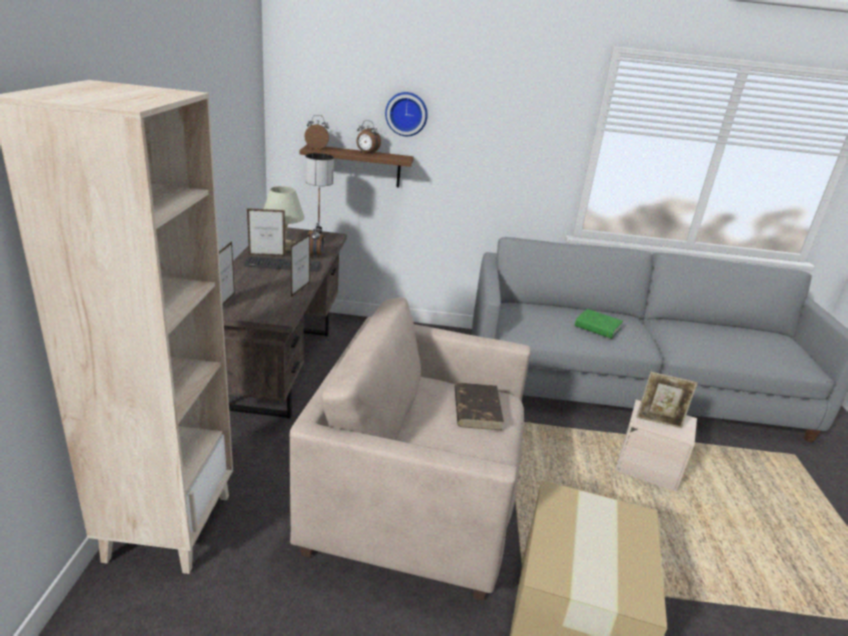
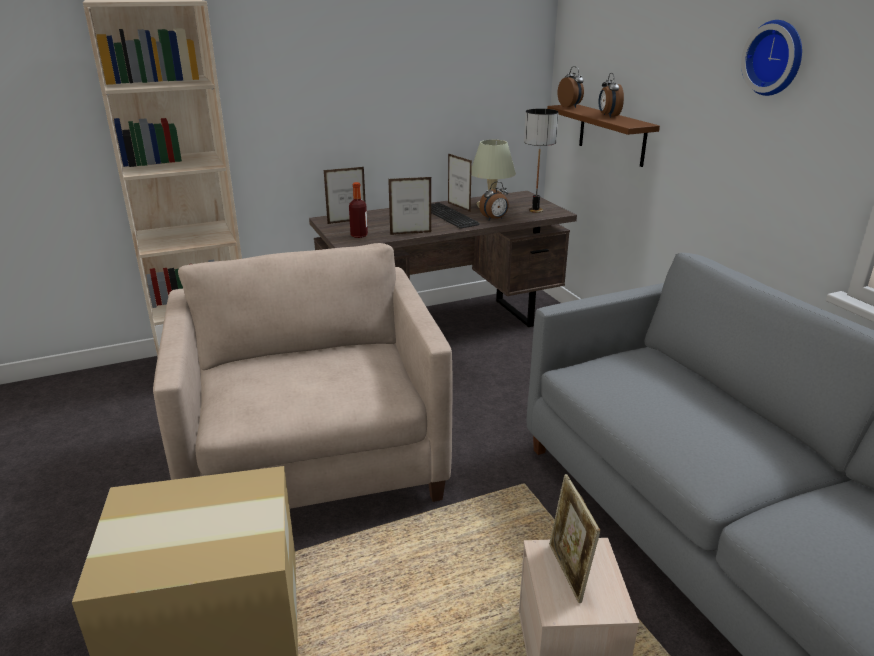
camera: 65 degrees right, 0 degrees up
(272, 308) = (359, 235): none -> bottle
(406, 113) = (658, 65): wall clock -> wall clock (776, 58)
(477, 409) = (346, 380): brown book -> none
(597, 327) = (683, 421): green book -> none

